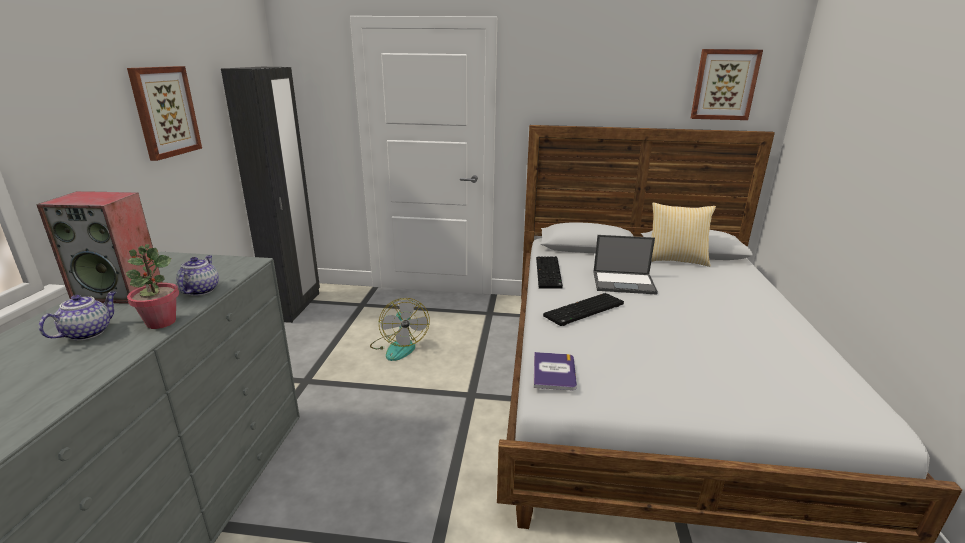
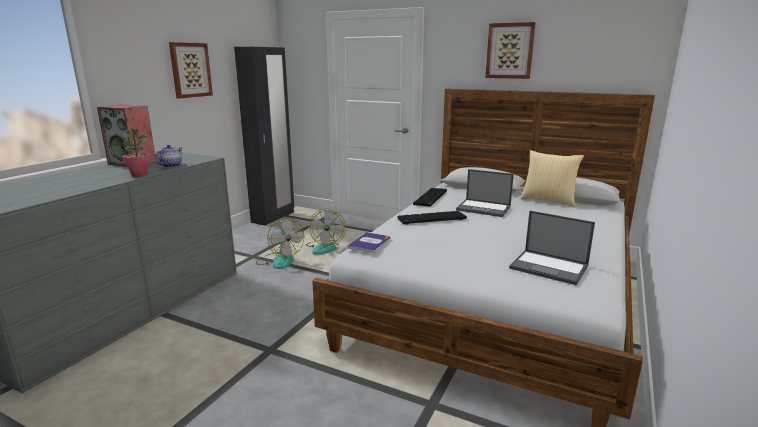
camera: 20 degrees right, 5 degrees down
(88, 332) = (104, 174): teapot -> none
(350, 380) = (280, 260): none -> fan
(724, 85) = (607, 54): picture -> picture (510, 51)
(784, 371) = (550, 267): none -> laptop

